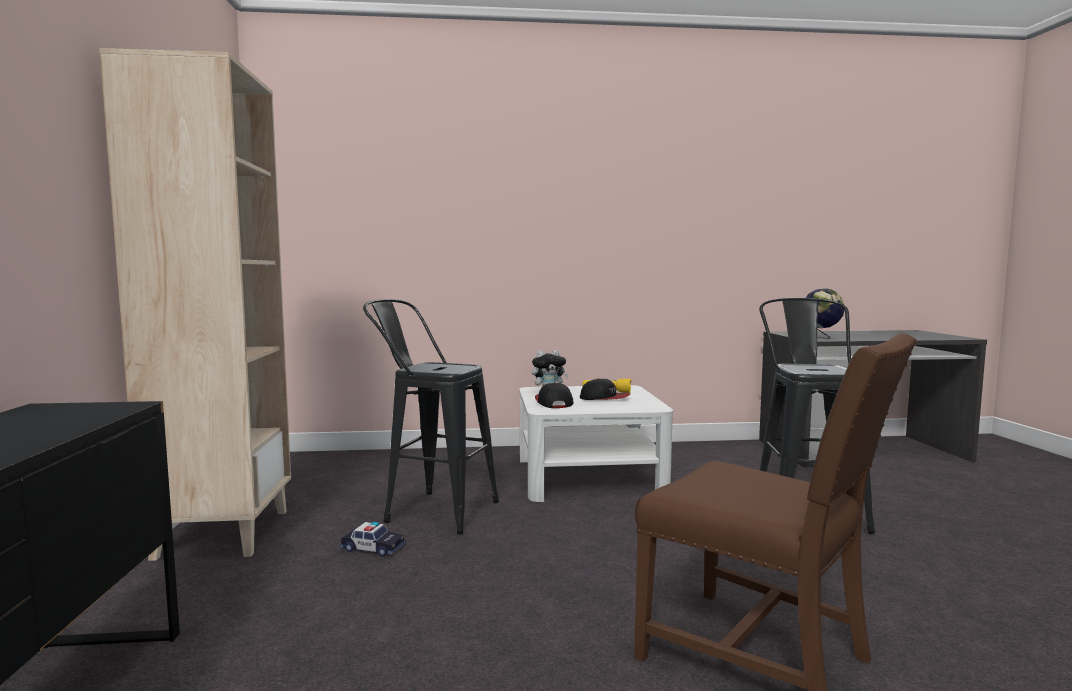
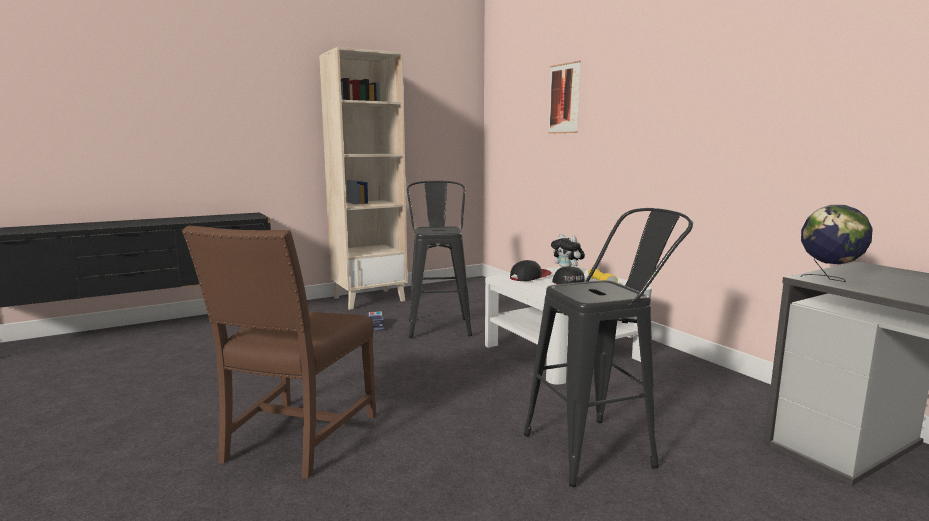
camera: 65 degrees right, 5 degrees up
(439, 196) = (564, 98): none -> picture

